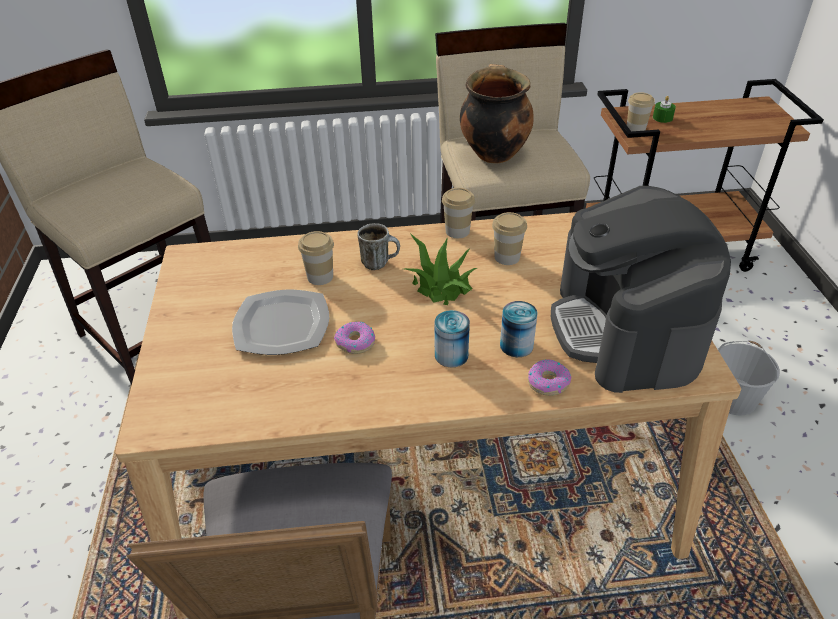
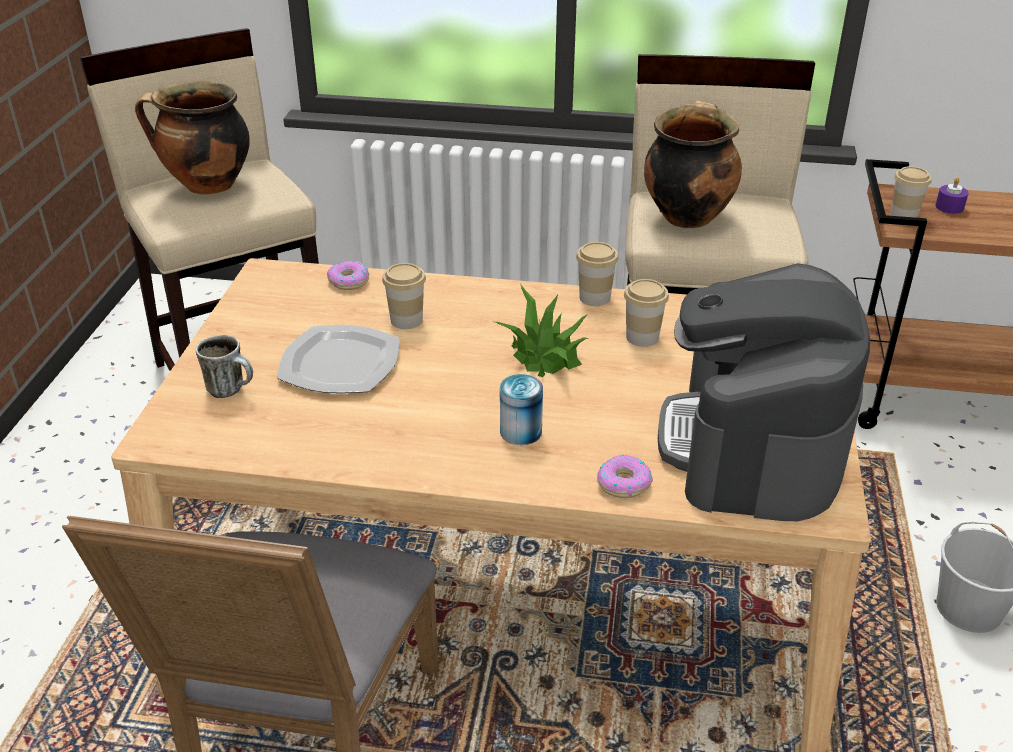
camera: 15 degrees right, 5 degrees down
(103, 188) = (207, 186): none -> cooking pot
(355, 342) = (415, 397): donut -> donut (348, 281)
(380, 263) = (483, 317): mug -> mug (232, 390)
(516, 345) = (605, 436): can -> none
(662, 118) = (949, 207): green candle -> purple candle

